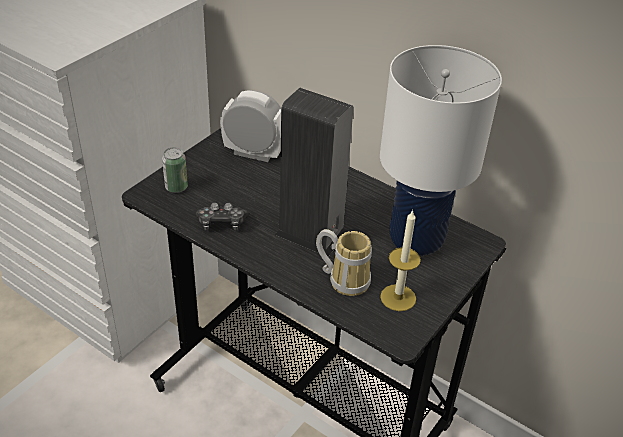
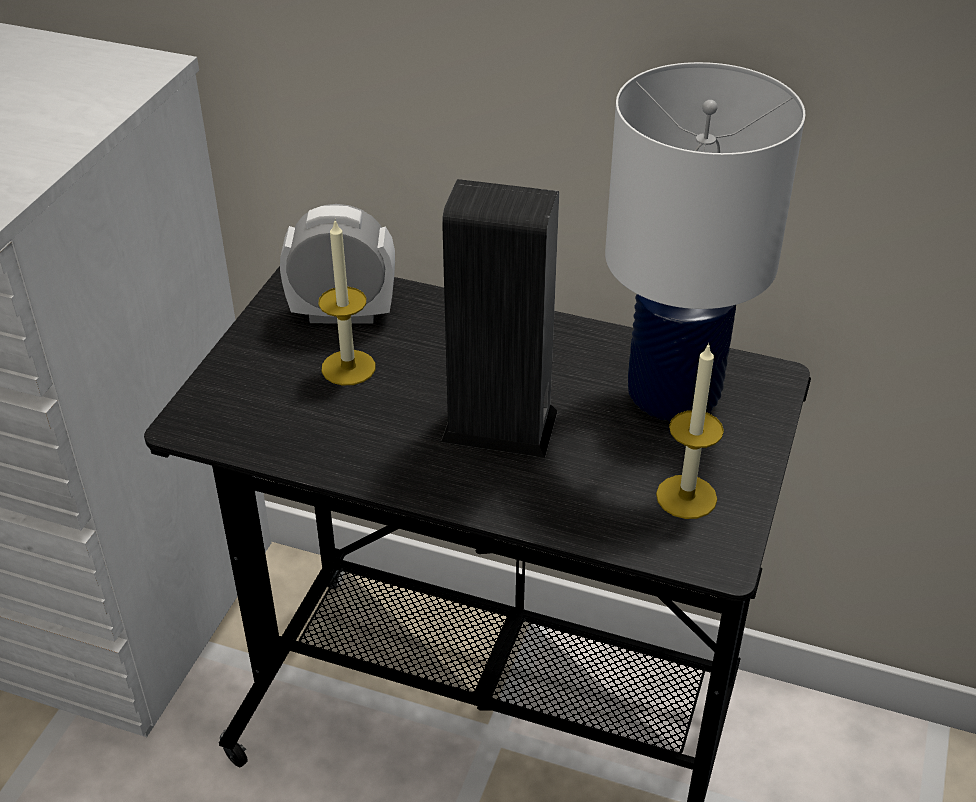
camera: 15 degrees left, 0 degrees up
(176, 187) = (235, 400): can -> none
(221, 223) = (343, 444): game controller -> none
(243, 183) = (348, 367): none -> candle
(345, 279) = (589, 487): mug -> none

